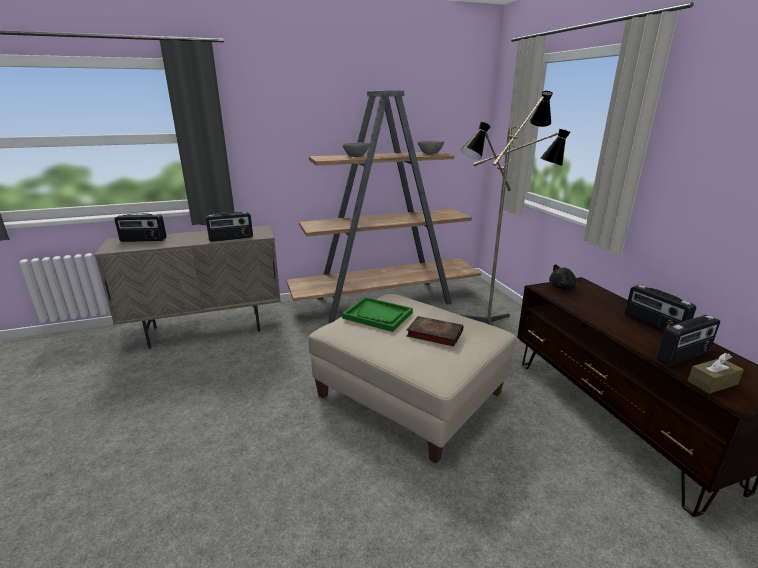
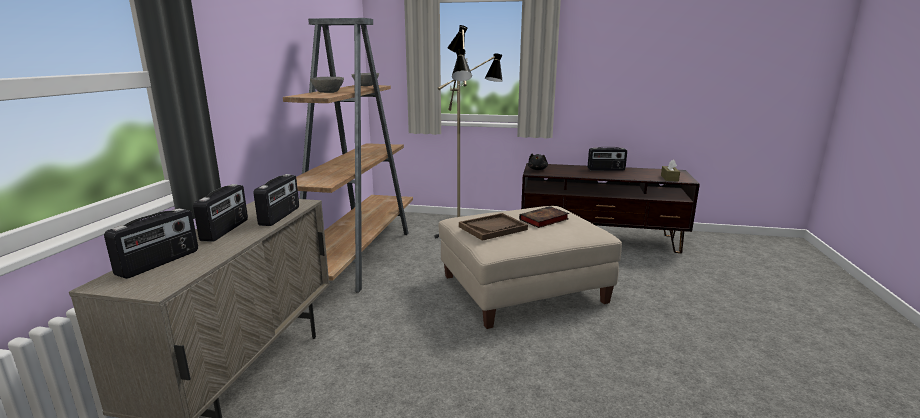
camera: 60 degrees left, 5 degrees down
(378, 315) = (492, 228): green tray -> brown tray
(683, 357) = (643, 175): radio -> radio (226, 230)

